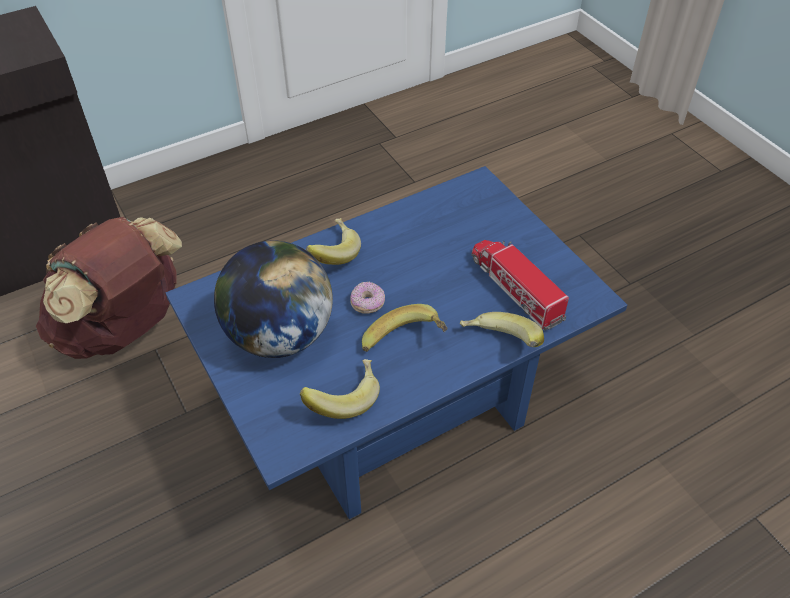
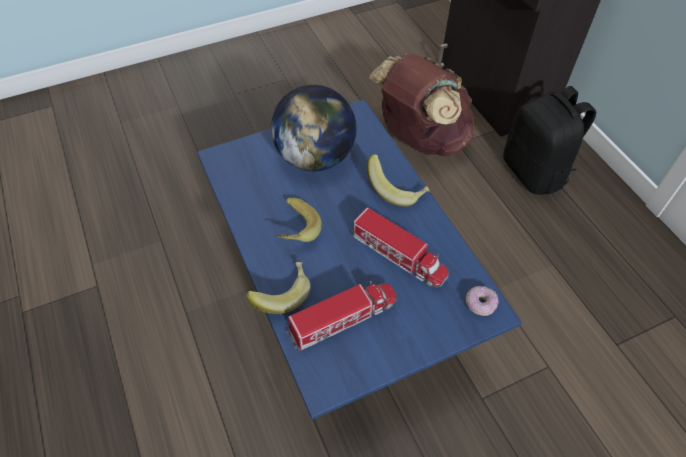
camera: 95 degrees right, 5 degrees up
(196, 220) = (535, 172): none -> black backpack
(343, 397) = (252, 190): banana -> none
(368, 303) = (339, 209): donut -> donut (480, 304)
(426, 248) = (398, 255): none -> toy truck

